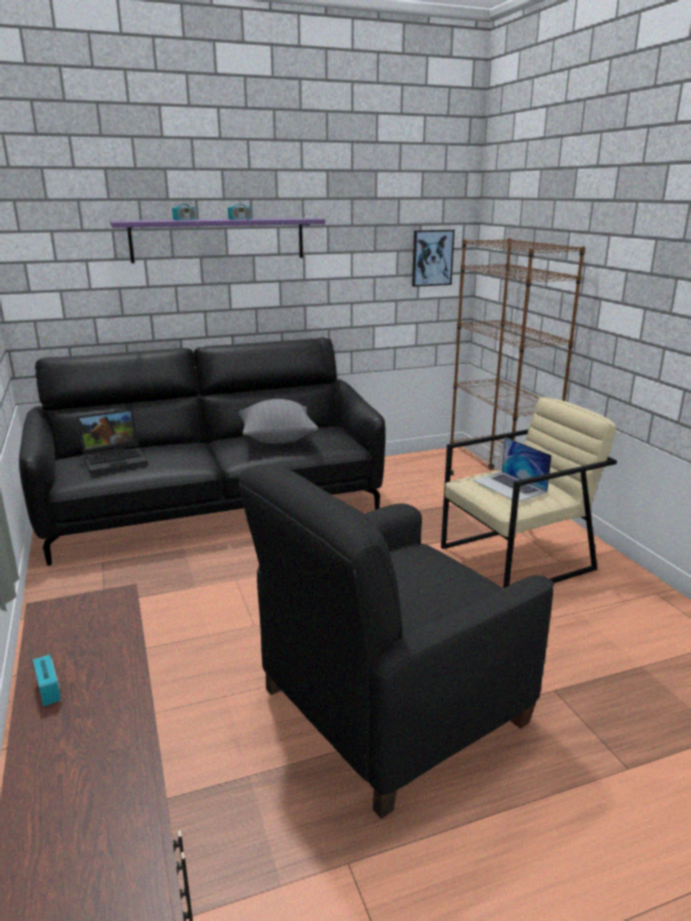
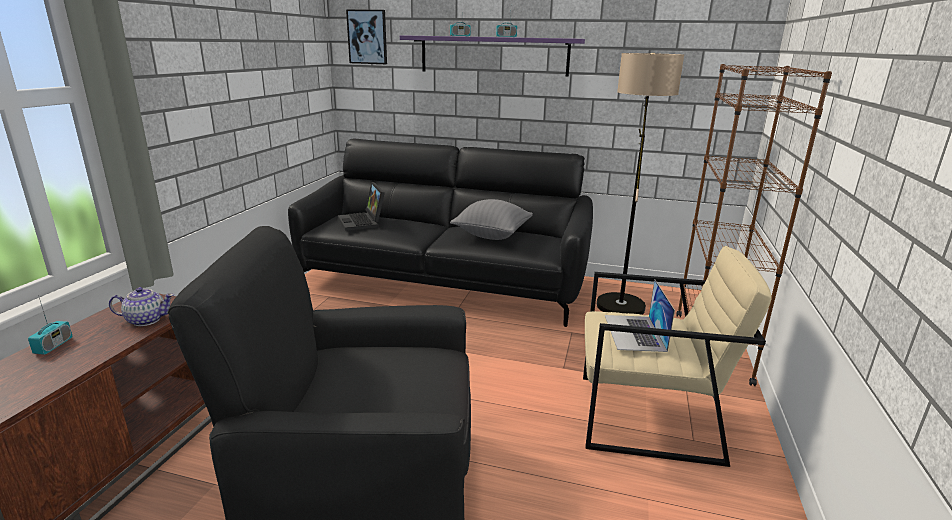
camera: 35 degrees right, 0 degrees up
(107, 625) = (146, 320): none -> teapot
(116, 459) = (363, 222): laptop -> laptop turned 60 degrees clockwise
(392, 473) = (621, 298): none -> floor lamp
(432, 258) = (713, 86): picture -> picture (367, 37)

